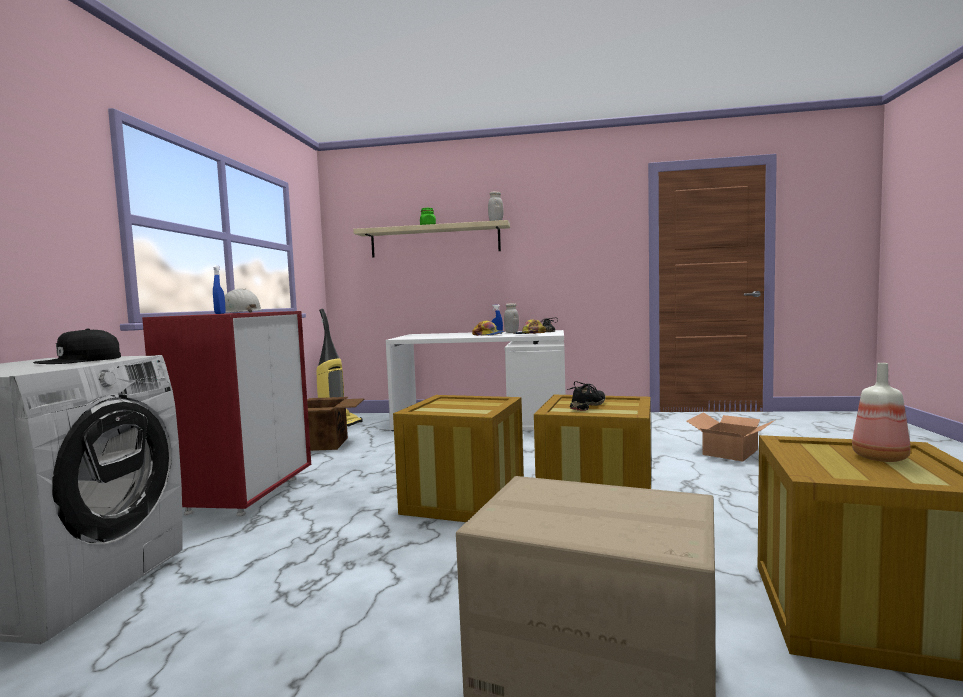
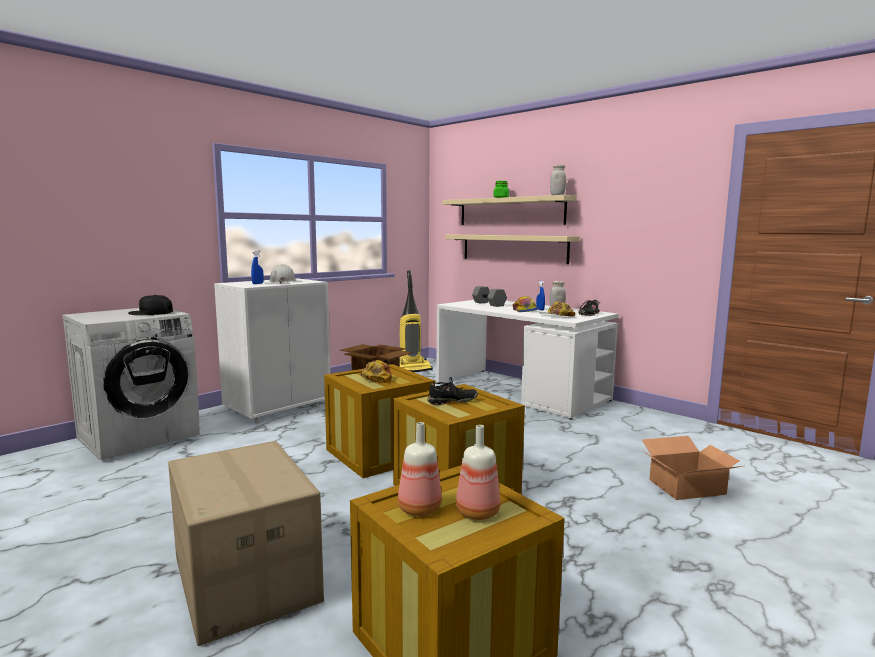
camera: 35 degrees right, 5 degrees up
(244, 494) = (278, 409): red cabinet -> white cabinet
(436, 335) = (489, 304): none -> grey dumbbell
(441, 278) = (513, 248): none -> beige shelf
(457, 406) = (376, 378): none -> cap
(847, 469) = (419, 509): none -> bottle

